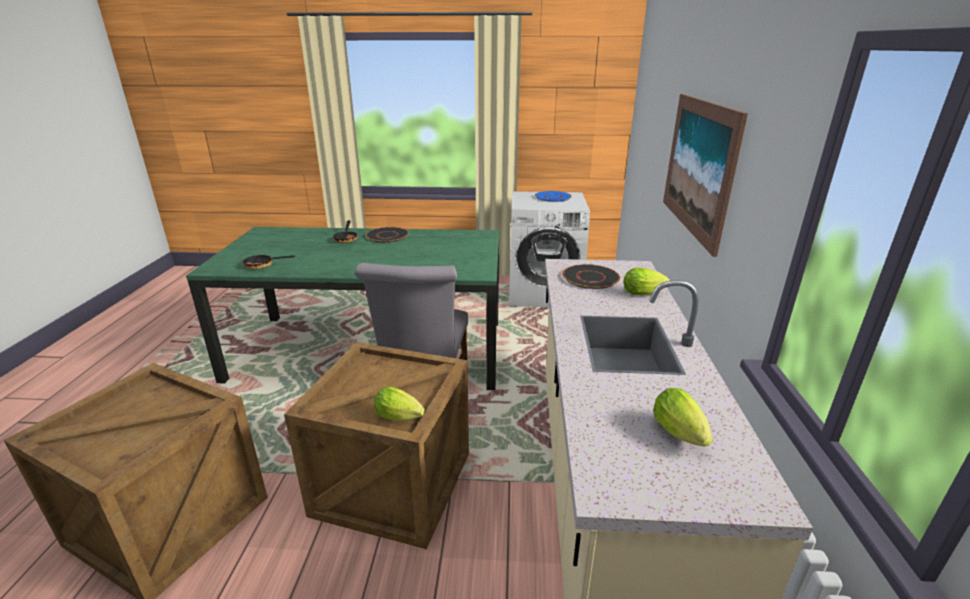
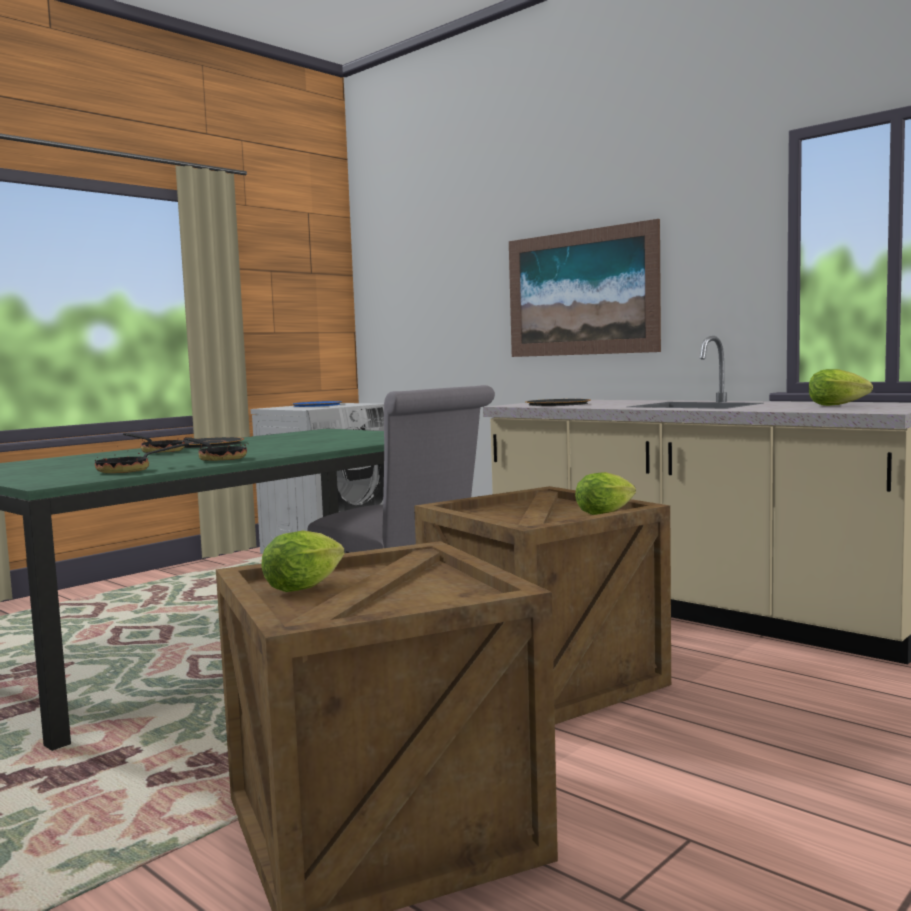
camera: 50 degrees left, 20 degrees down
(317, 266) = (218, 459): none -> frying pan
(645, 294) = (620, 401): lettuce -> lettuce (307, 586)

